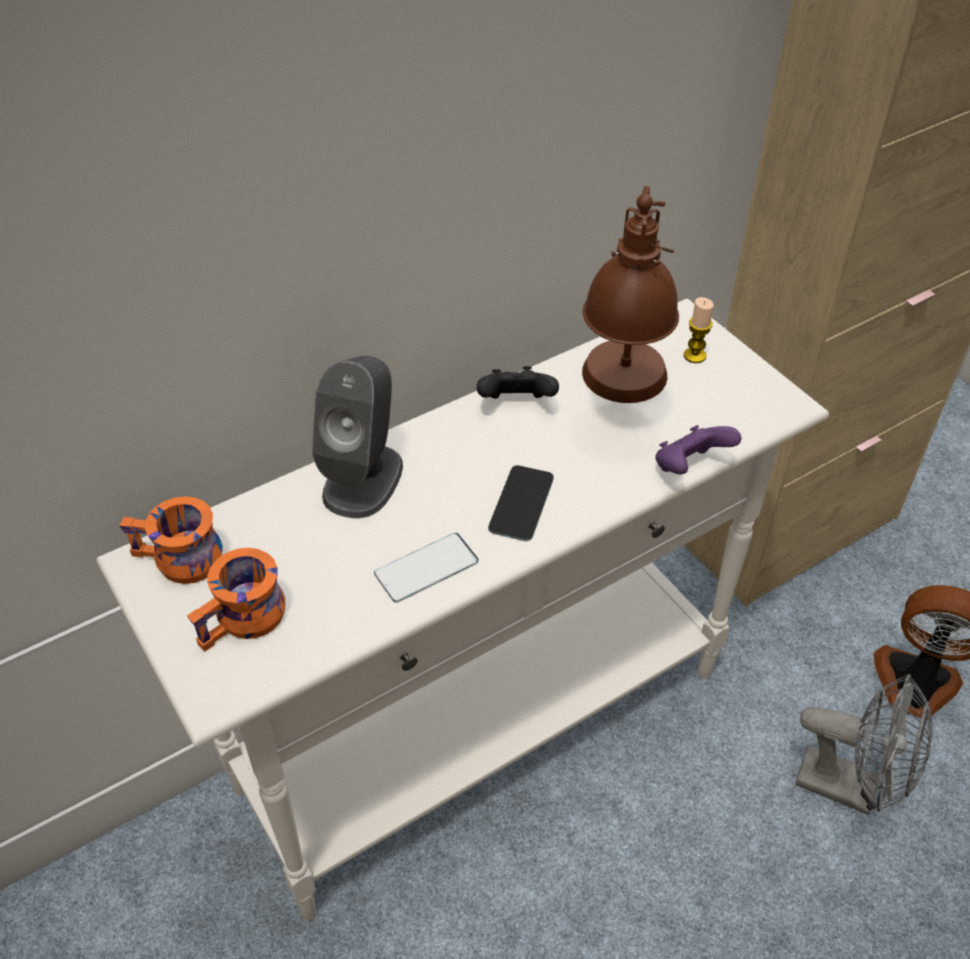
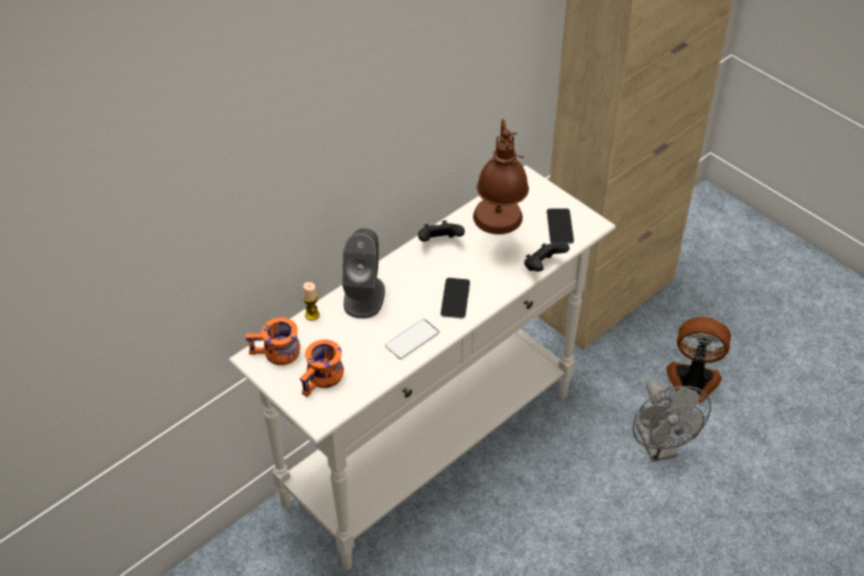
camera: 10 degrees left, 0 degrees up
(689, 467) = (543, 267): purple game controller -> black game controller
(694, 355) = (536, 201): candle -> candle (312, 315)
(730, 402) = (560, 226): none -> phone
(850, 787) = (660, 448): grey fan -> grey fan turned 60 degrees clockwise

